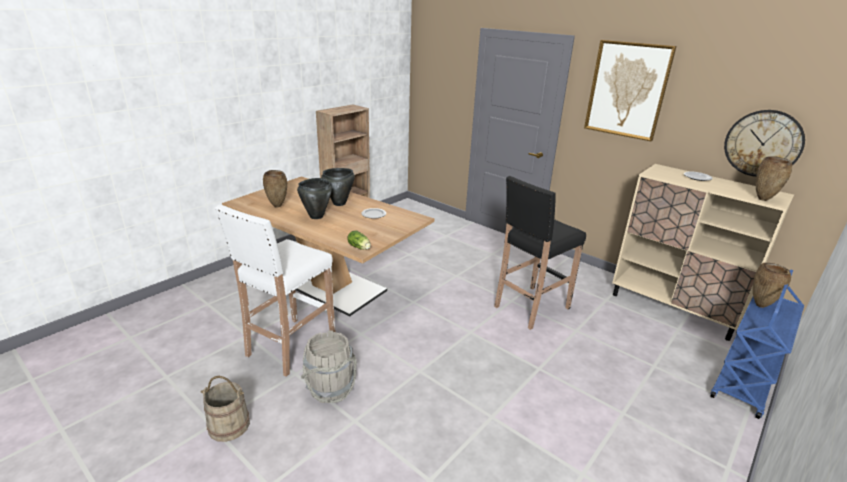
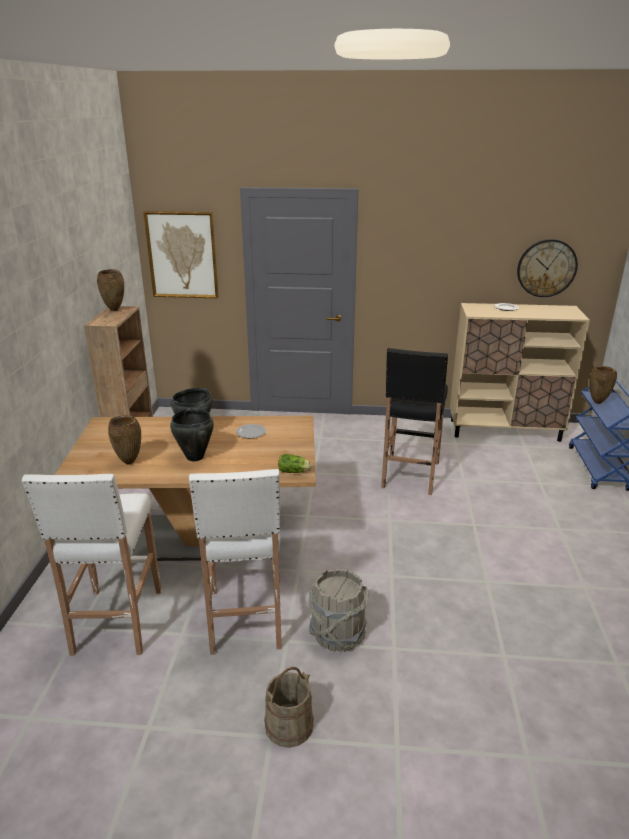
camera: 35 degrees left, 0 degrees up
(226, 311) = (116, 623): none -> white stool
(627, 90) = (422, 237): picture -> picture (182, 255)
(763, 199) = (568, 315): brown vase -> brown vase (115, 310)

